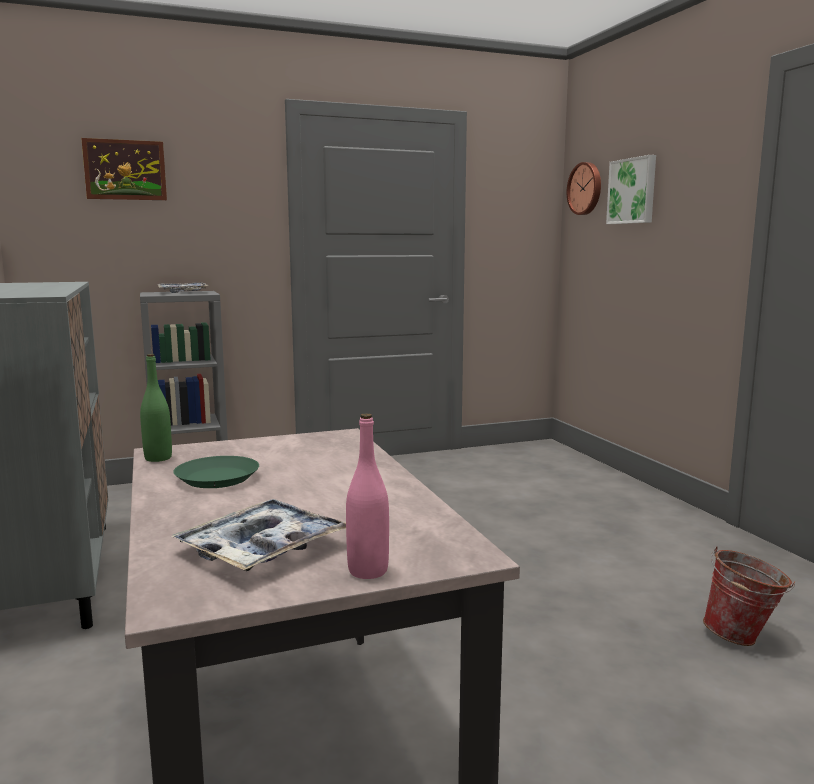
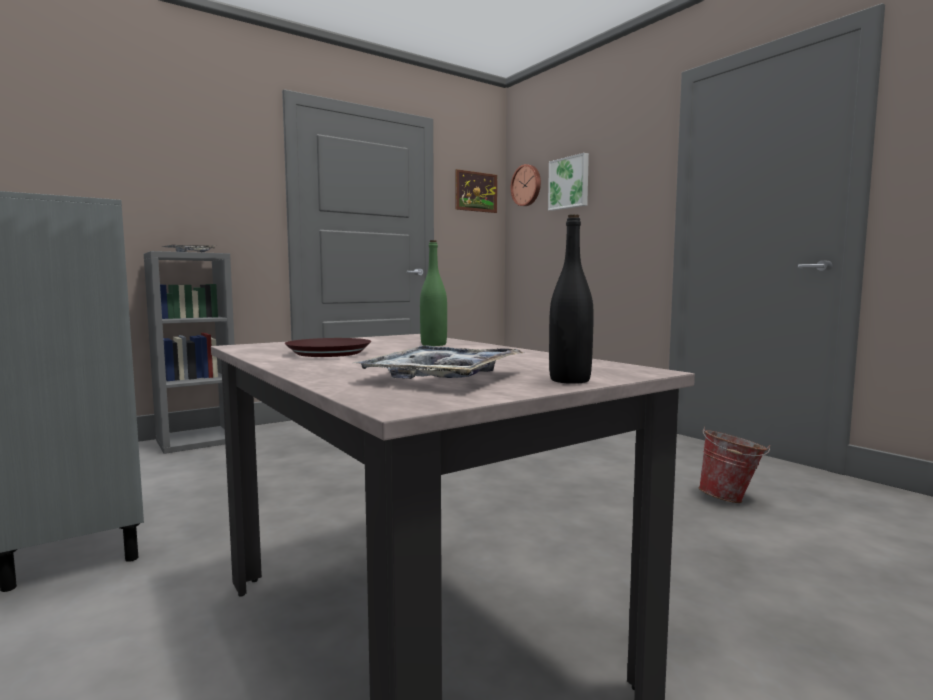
camera: 15 degrees left, 5 degrees down
(125, 170) = (129, 136): picture -> picture (476, 192)
(158, 458) = (247, 348): green bottle -> green bottle (433, 344)
(216, 478) = (328, 353): green plate -> brown plate
(368, 571) = (570, 380): pink bottle -> black bottle

